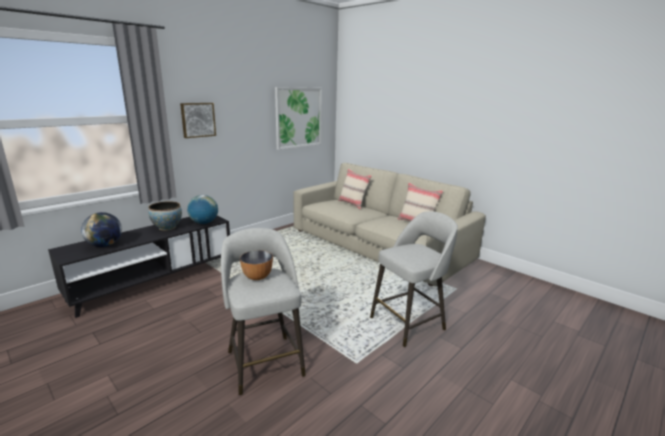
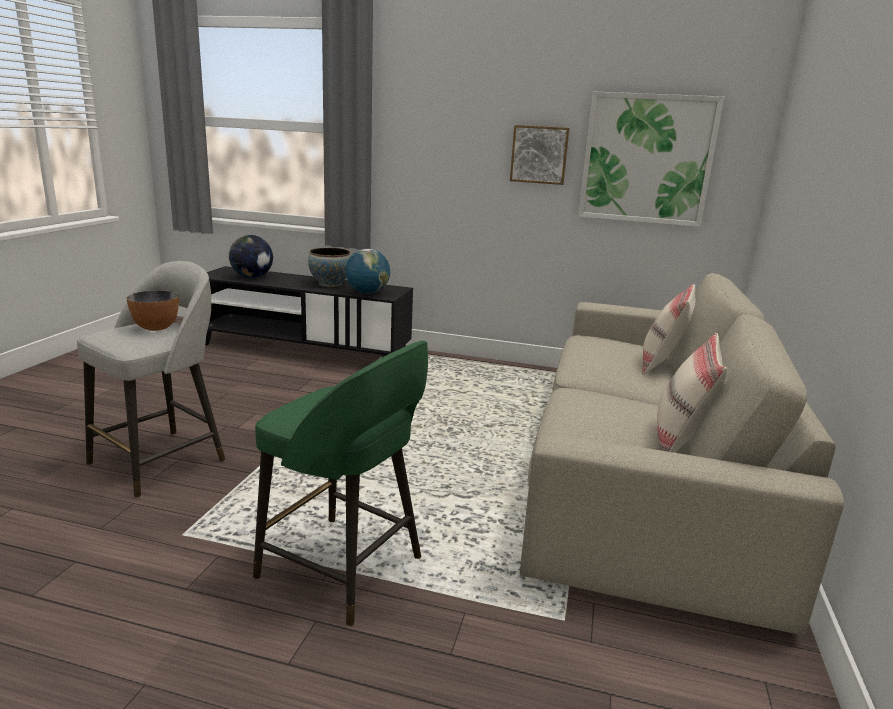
camera: 60 degrees right, 0 degrees up
(198, 120) = (430, 140): picture -> picture (539, 154)
(409, 323) = (344, 569): grey stool -> green stool

